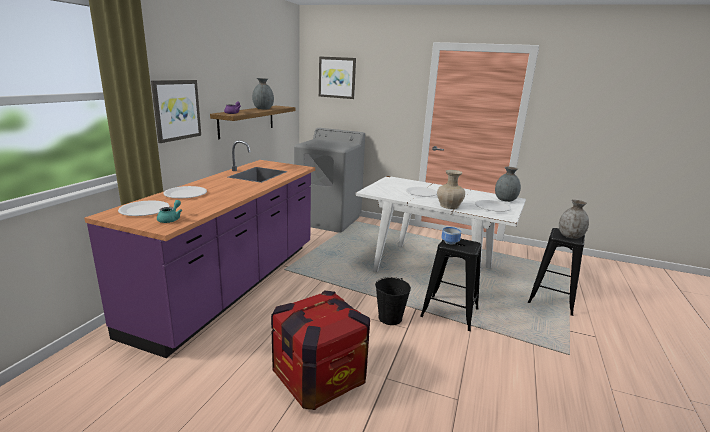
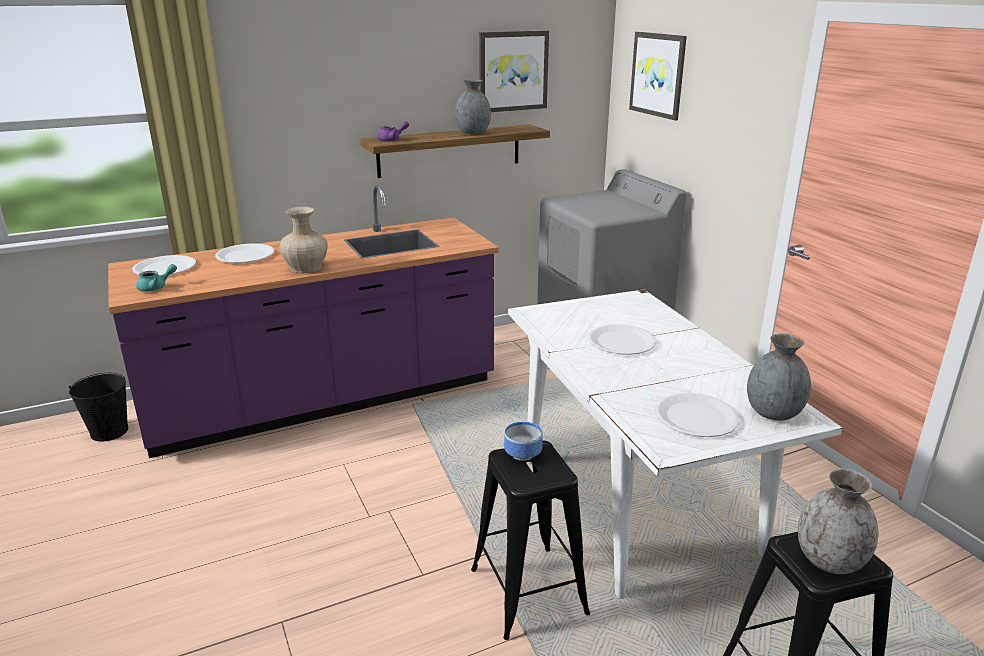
camera: 45 degrees right, 5 degrees up
(176, 110) = (290, 133): picture -> picture (513, 71)
(319, 378) = (221, 569): crate -> none
(390, 318) = (426, 545): black bucket -> black bucket (109, 432)
(449, 205) = (609, 384): beige vase -> beige vase (307, 268)

